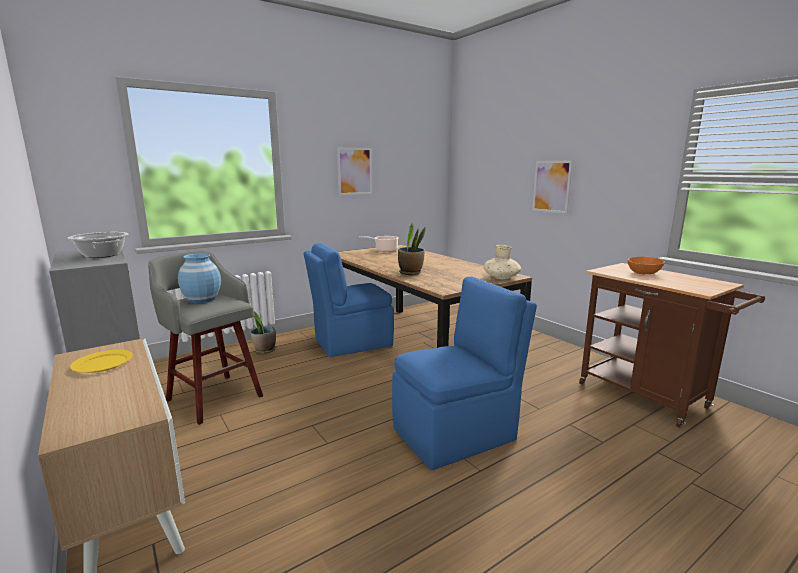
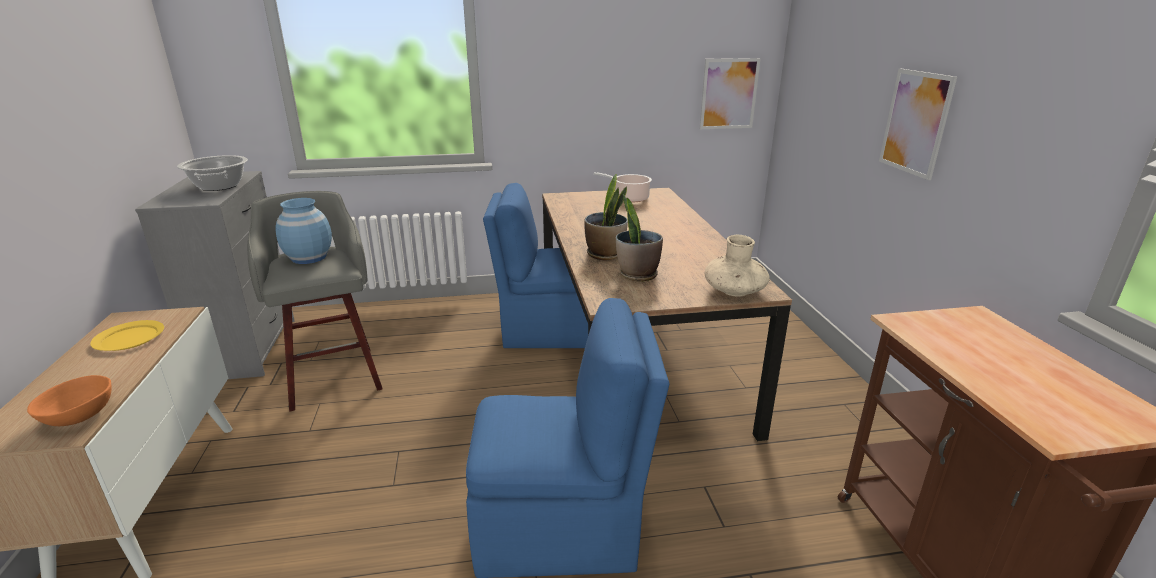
camera: 25 degrees right, 10 degrees up
(264, 350) = (439, 318): potted plant -> potted plant (637, 275)
(354, 171) = (599, 69): picture -> picture (729, 94)
(643, 273) = (988, 346): orange bowl -> orange bowl (81, 416)

